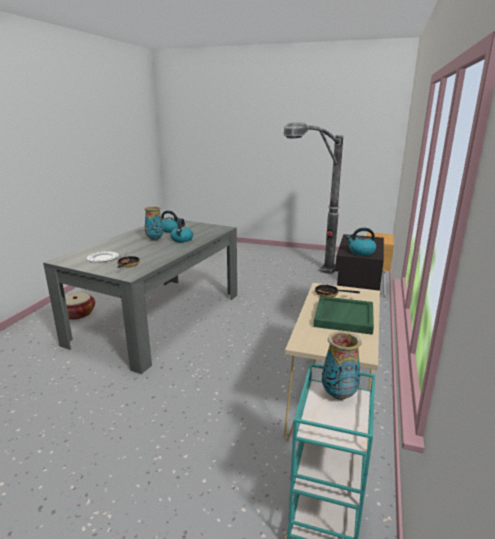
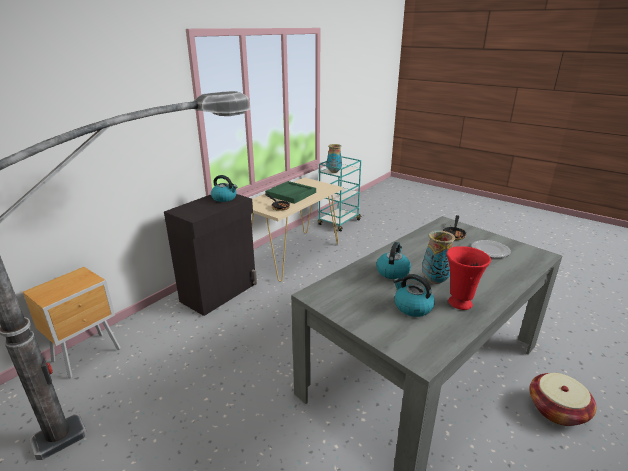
camera: 160 degrees left, 5 degrees up
(144, 233) = (459, 303): none -> red vase

